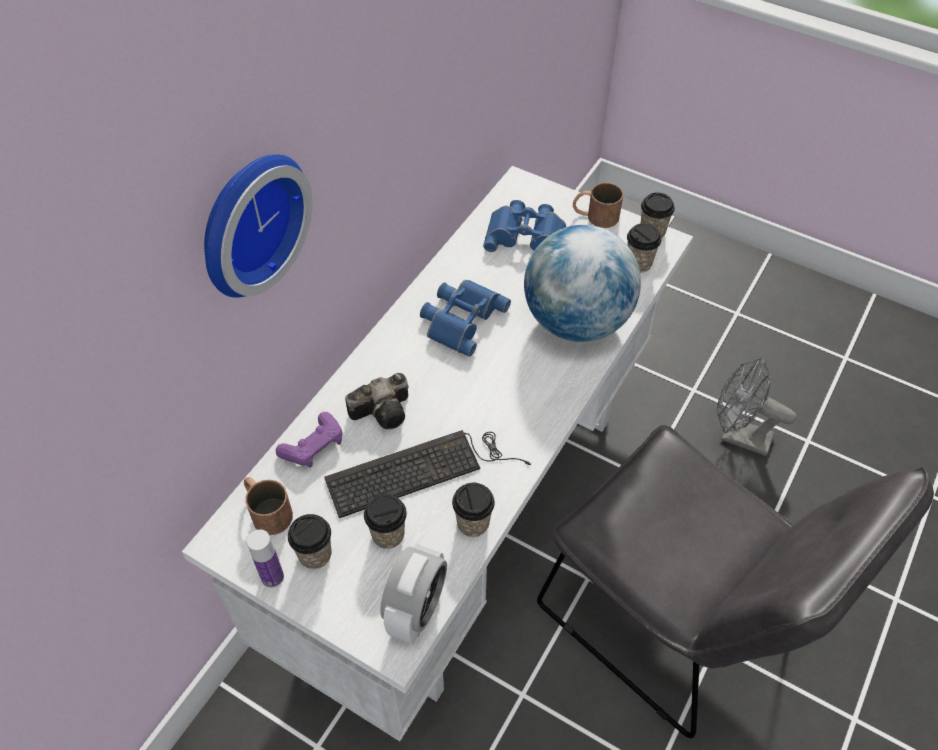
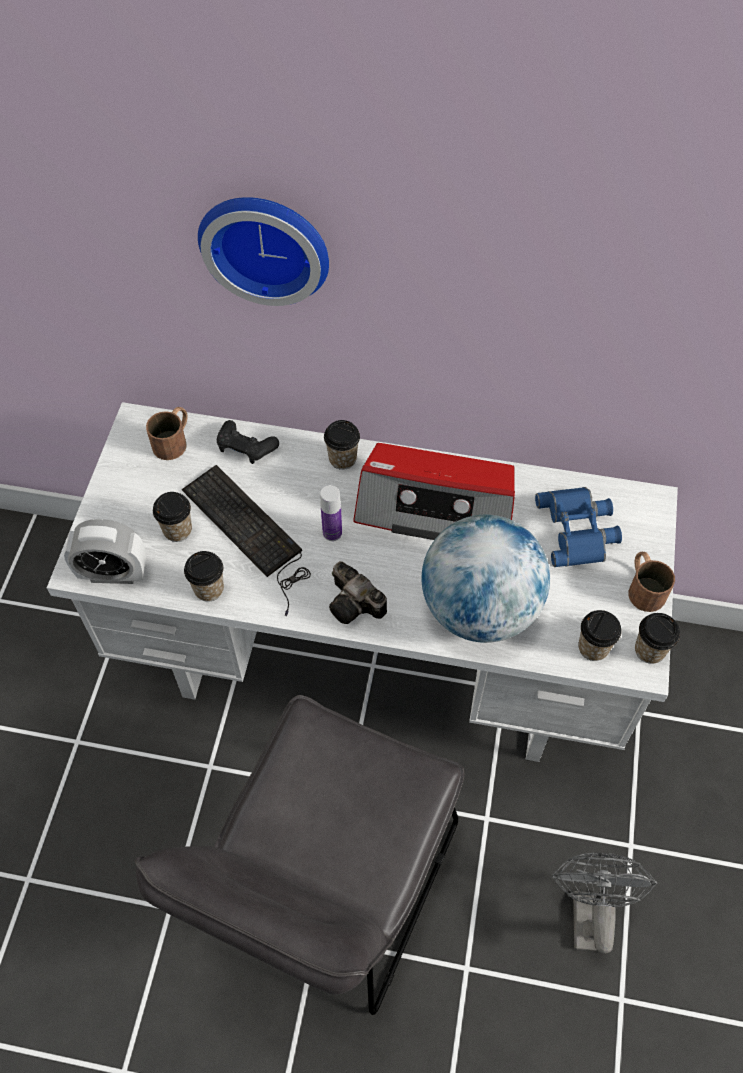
camera: 70 degrees right, 5 degrees up
(272, 577) = (116, 467): bottle -> bottle (332, 533)
(313, 446) = (246, 447): purple game controller -> black game controller
(315, 555) = (144, 487): cup -> cup (342, 459)
(385, 410) = (303, 484): camera -> camera (356, 605)
(461, 318) = (436, 508): blue binoculars -> radio

